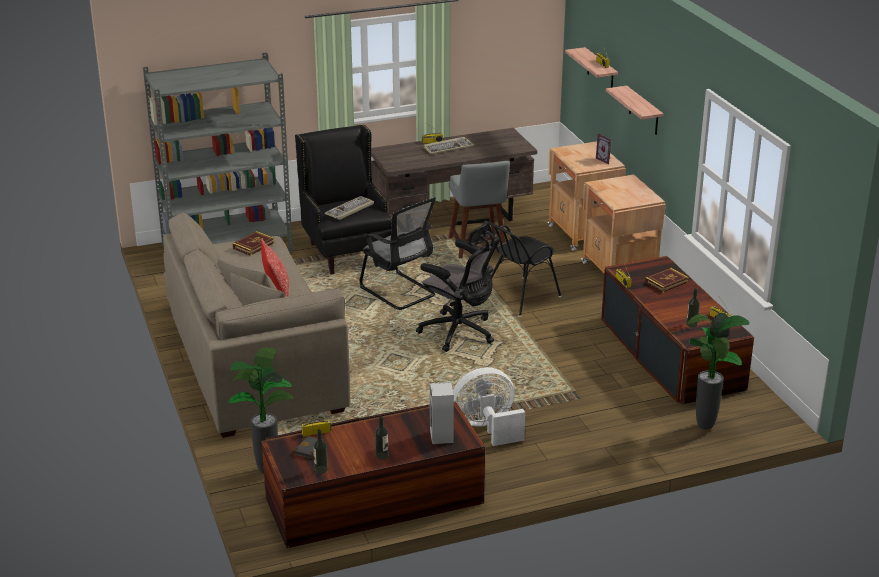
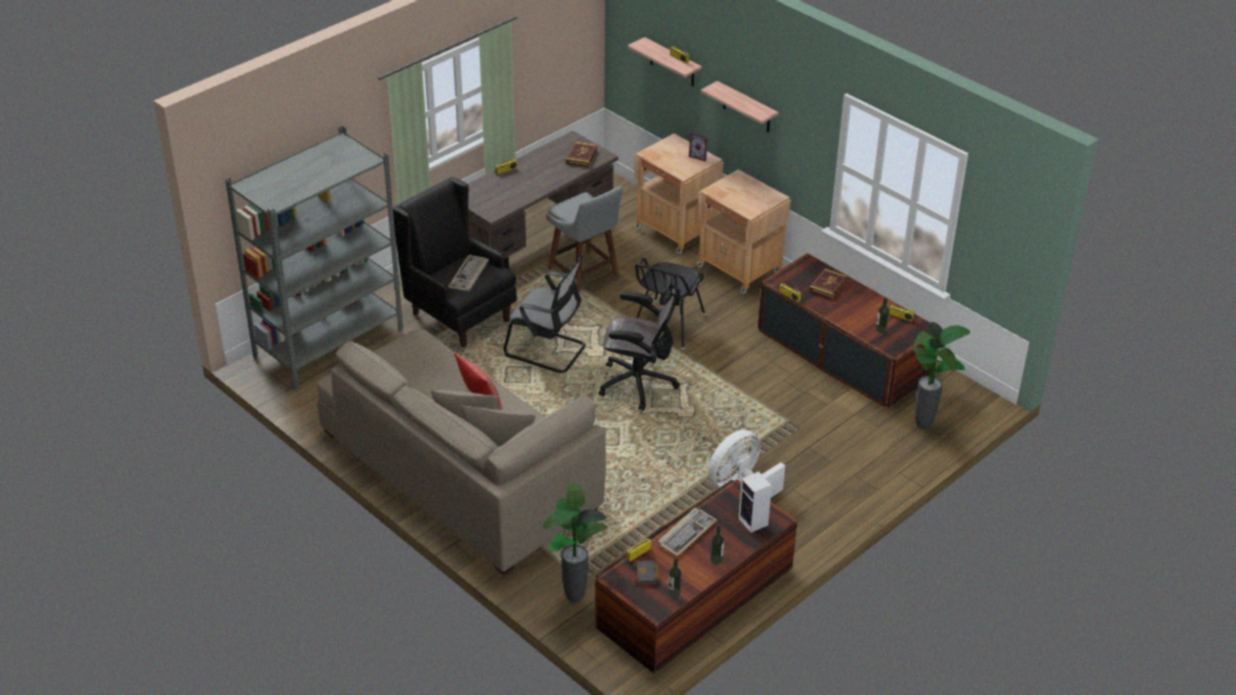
camera: 25 degrees left, 10 degrees up
(253, 245) = (410, 350): book -> book (581, 156)
(448, 147) = (527, 174): keyboard -> keyboard (686, 533)

